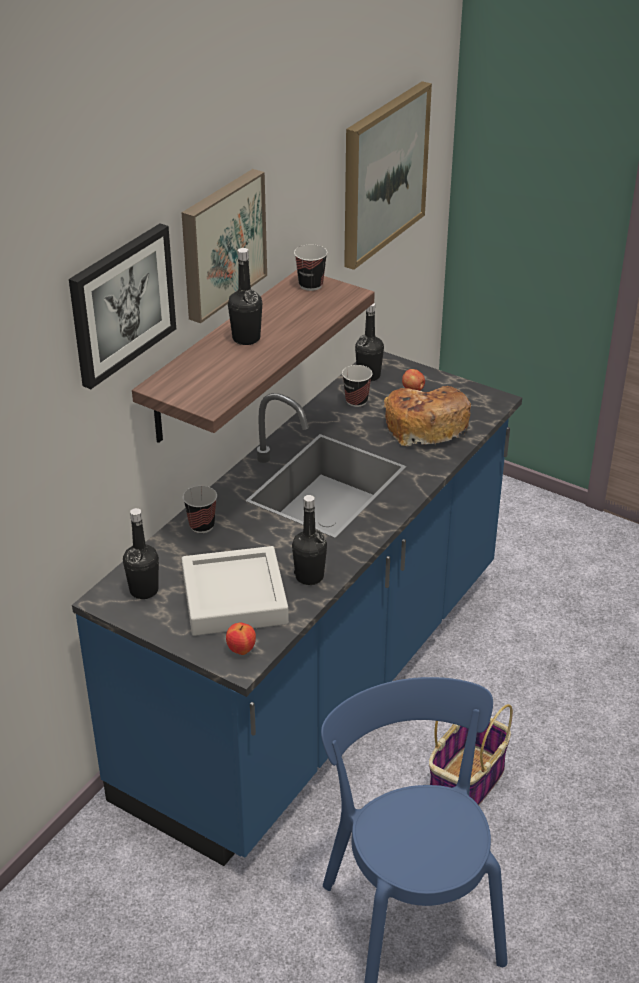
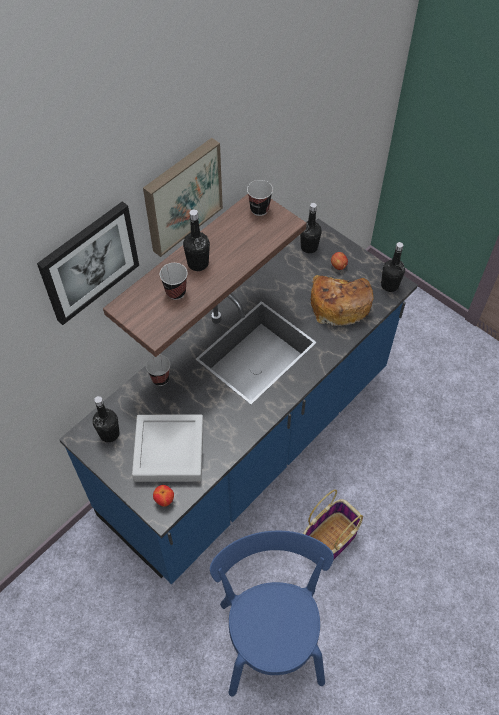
camera: 10 degrees right, 20 degrees up
(309, 576) = (225, 439): black bottle -> black bottle (389, 285)
(356, 401) = (294, 272): cup -> cup (175, 292)
(383, 173) = (337, 102): picture -> none

